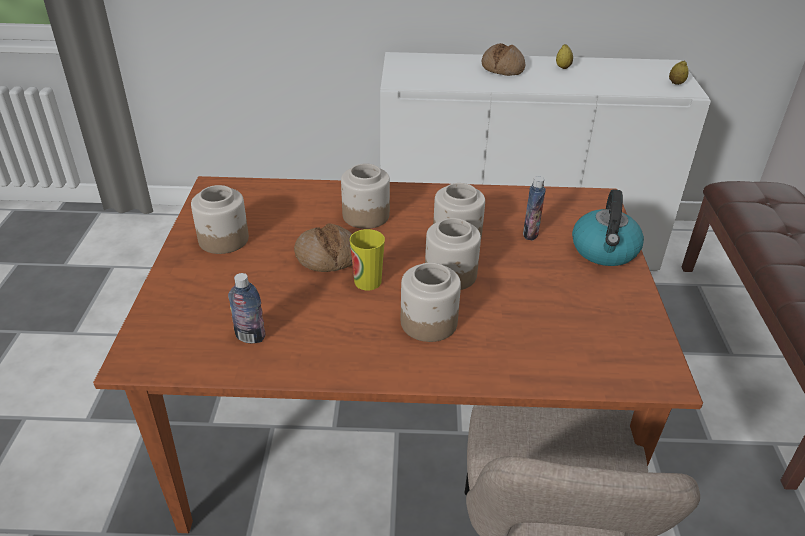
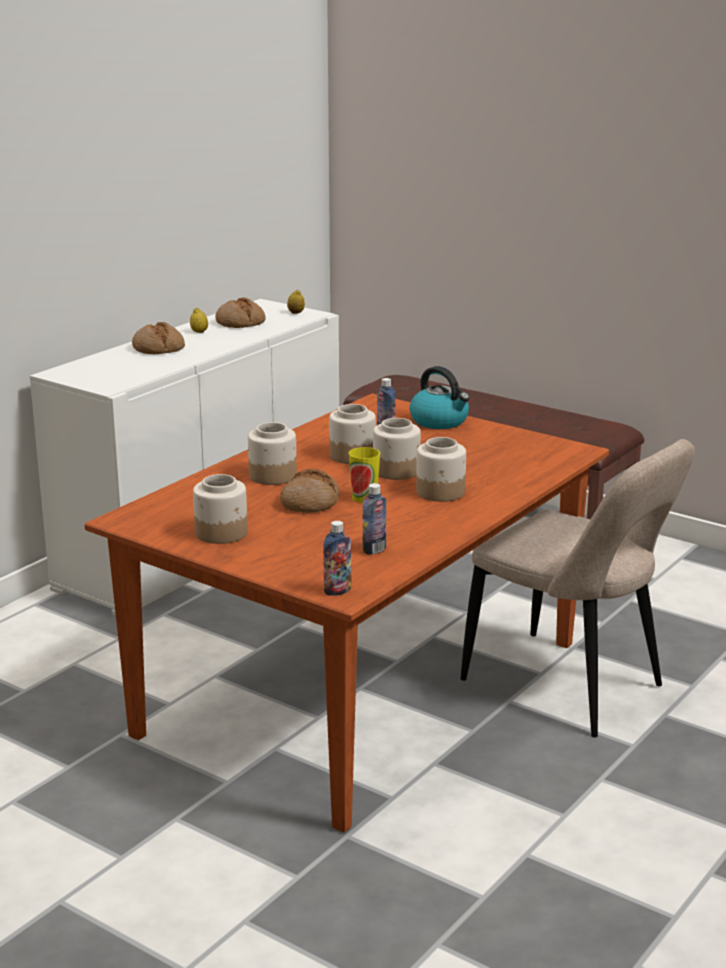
camera: 55 degrees left, 15 degrees down
(139, 352) = (337, 591): none -> bottle
(611, 73) = (240, 323): none -> bread

